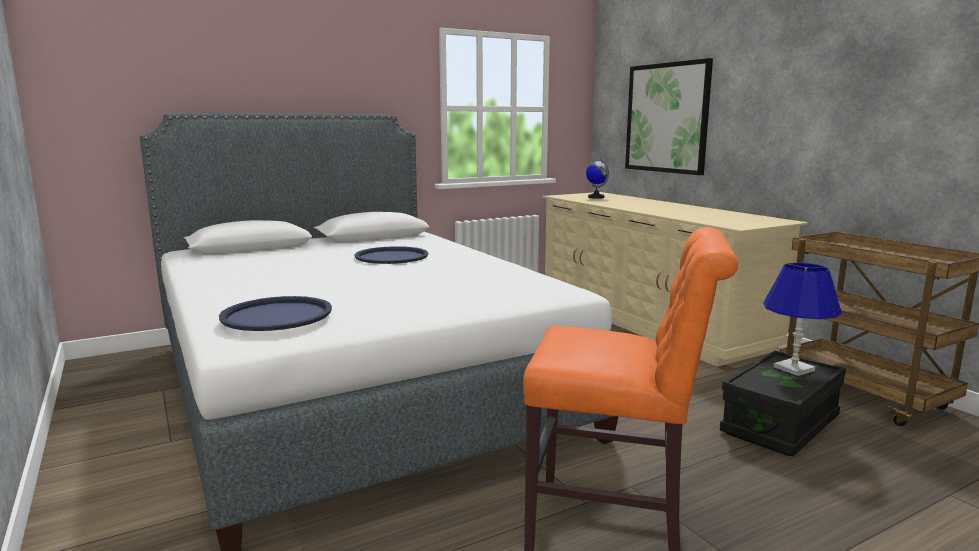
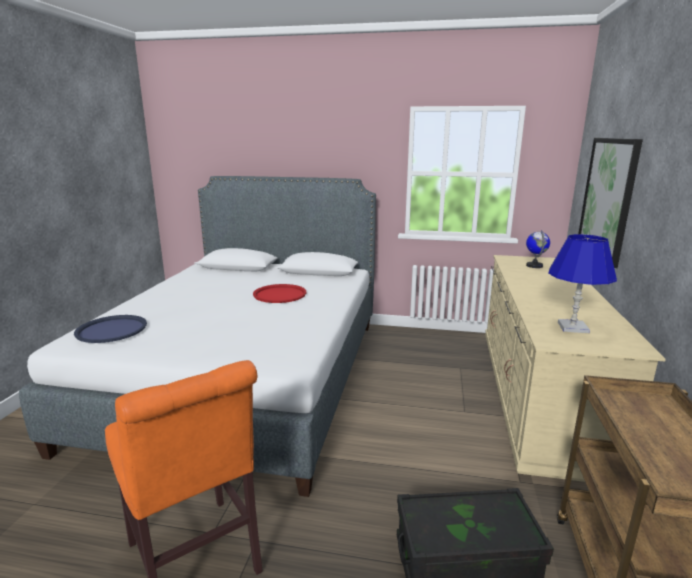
camera: 40 degrees right, 5 degrees up
(391, 256) = (280, 294): blue tray -> red tray
(794, 369) = (497, 518): blue table lamp -> blue table lamp (572, 327)

